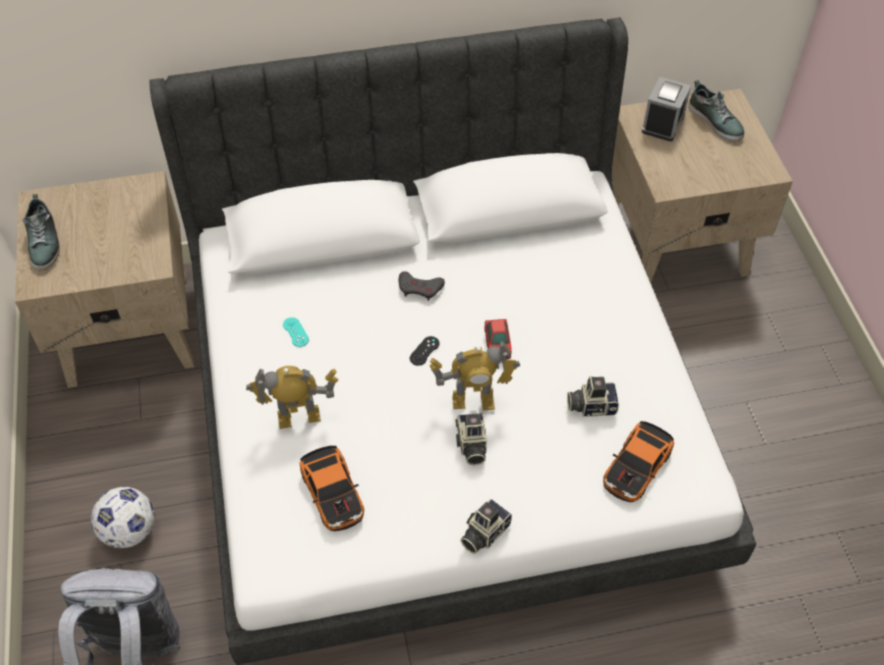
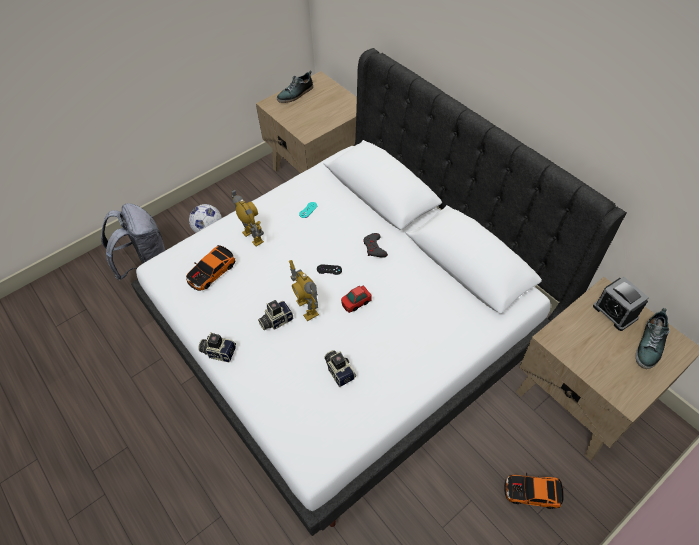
camera: 65 degrees right, 0 degrees up
(637, 467) = (305, 416): toy car -> toy car (532, 493)
(663, 123) = (615, 312): alarm clock -> alarm clock turned 60 degrees clockwise

